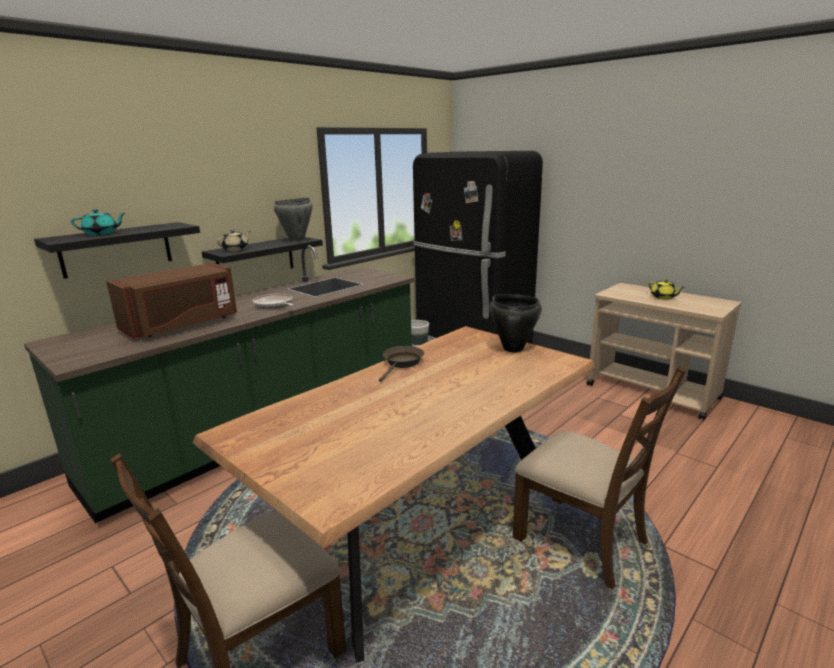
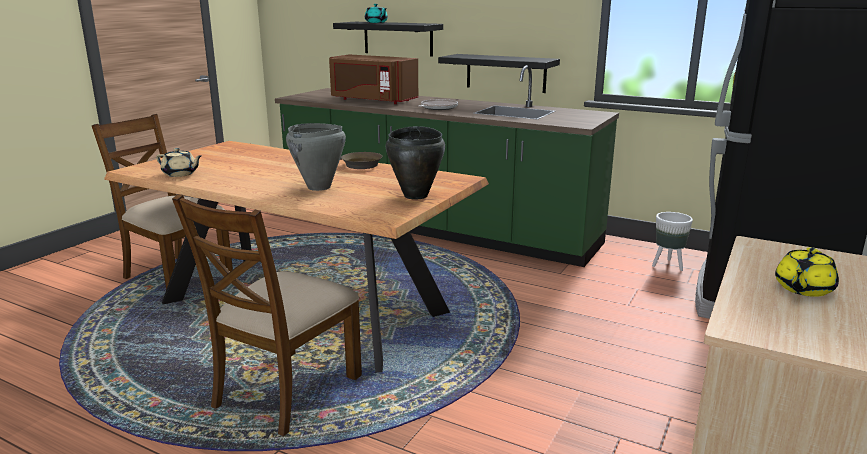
camera: 75 degrees right, 0 degrees up
(236, 249) = (469, 56): beige teapot -> beige teapot (180, 174)
(297, 240) = (533, 59): grey cooking pot -> grey cooking pot (319, 187)

